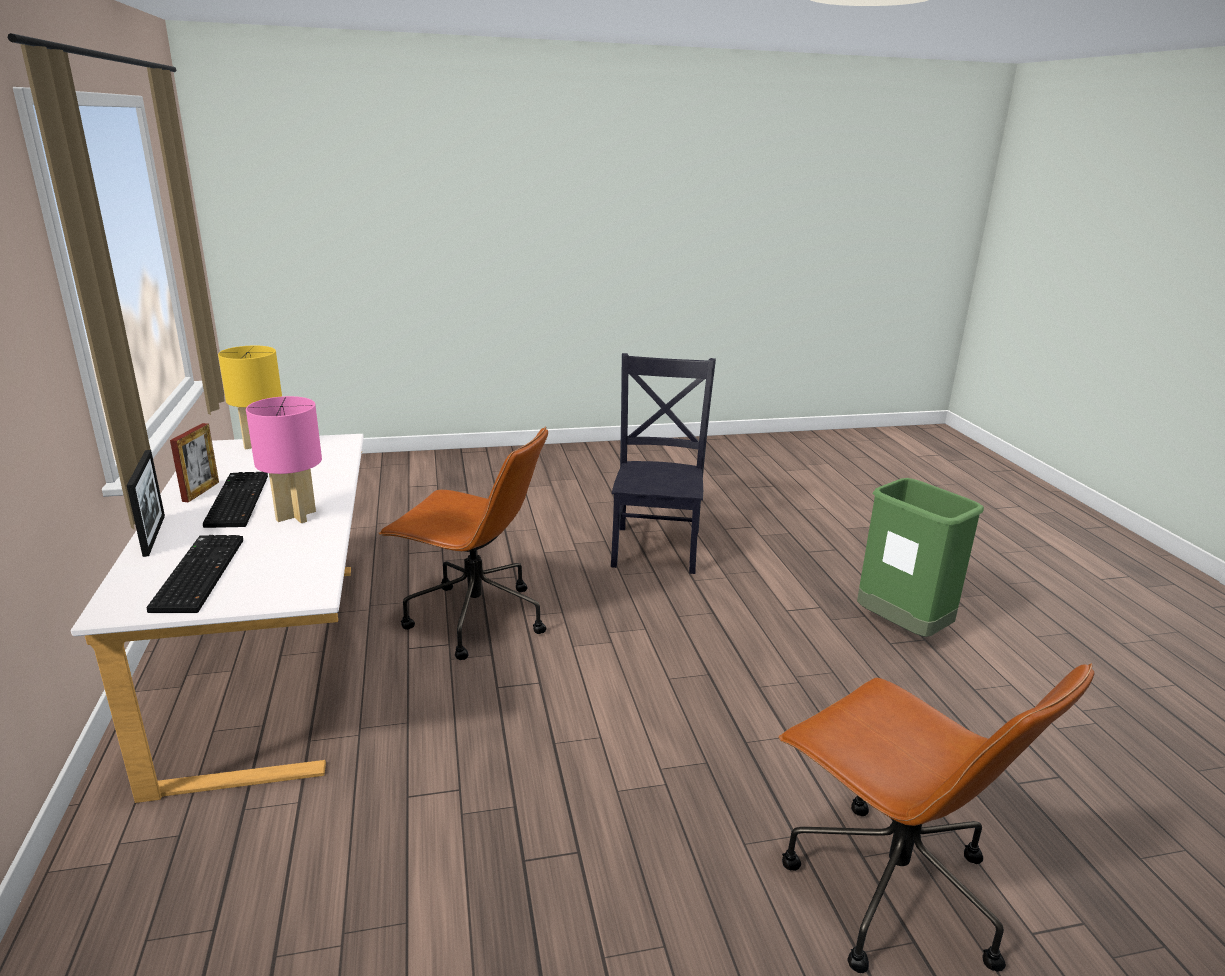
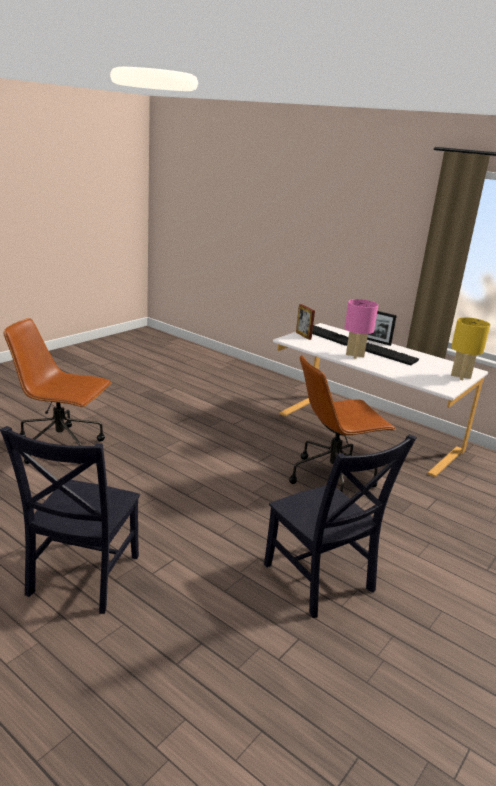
camera: 140 degrees right, 0 degrees up
(201, 491) = (409, 354): picture frame -> picture frame (303, 335)
(902, 629) = (82, 578): green trash can -> black chair

